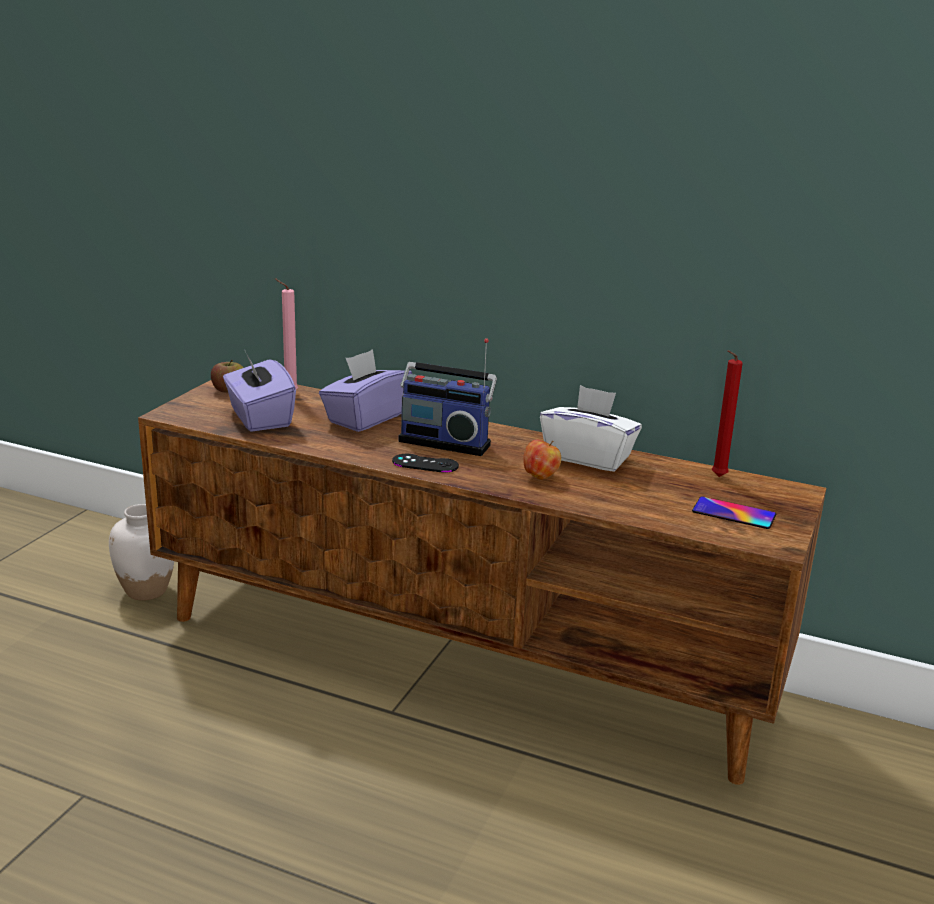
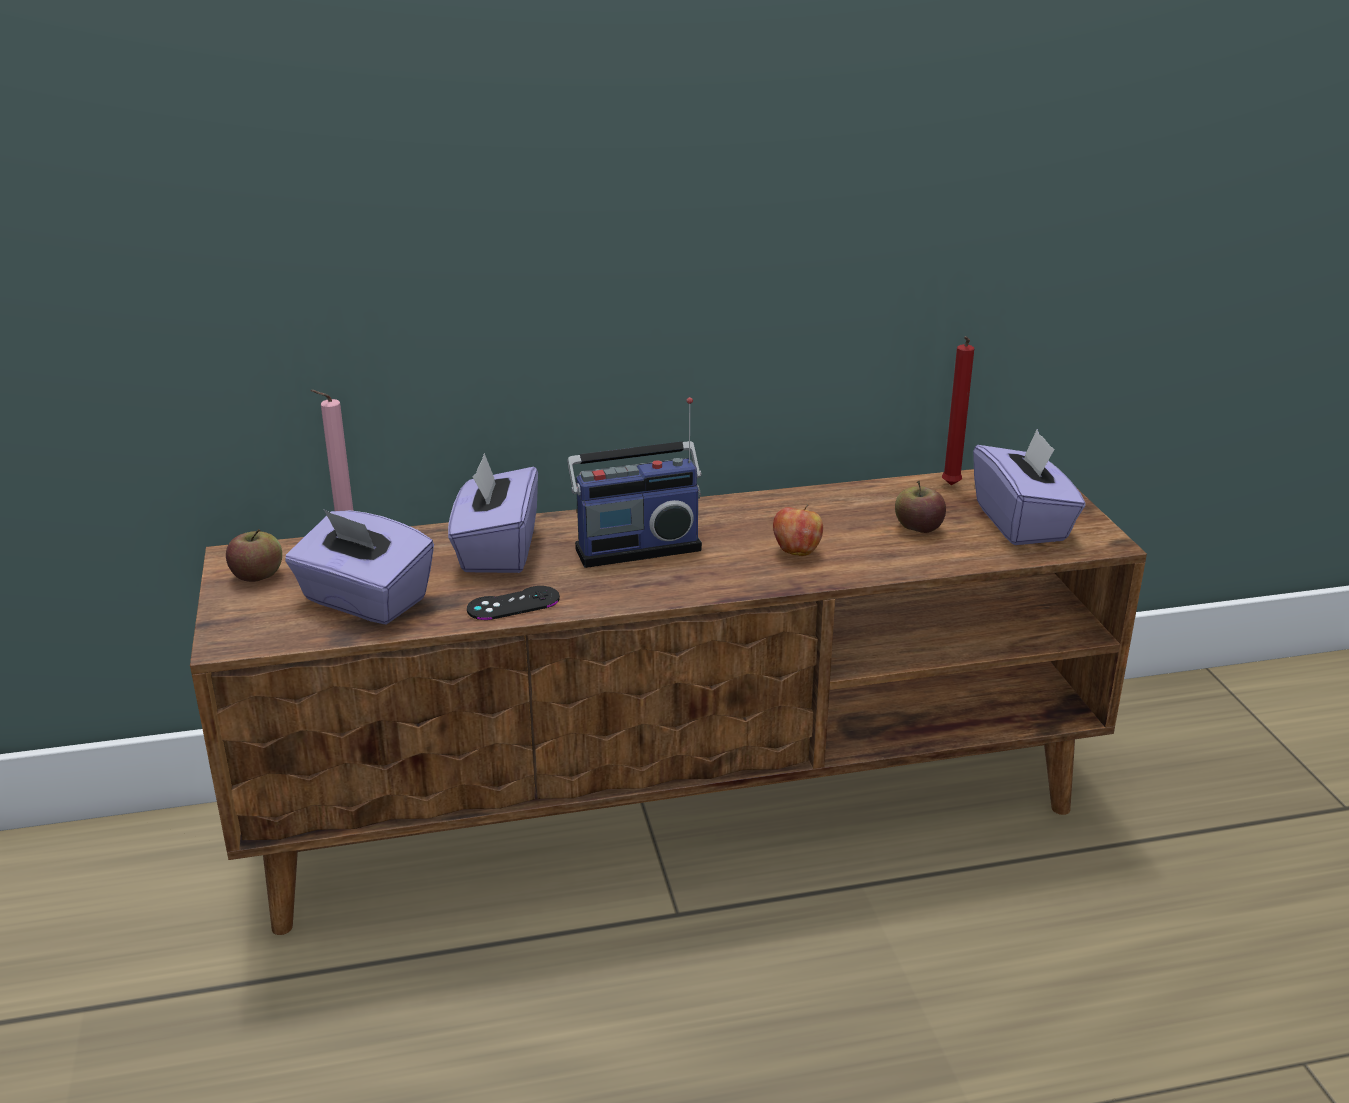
camera: 35 degrees left, 5 degrees up
(146, 591) = (181, 916): white vase -> none
(425, 464) = (658, 585): black game controller -> black game controller (513, 604)
(588, 457) = (806, 509): white tissue box -> none
(648, 491) = (918, 528): none -> apple
(733, 513) = (1022, 522): phone -> purple tissue box

